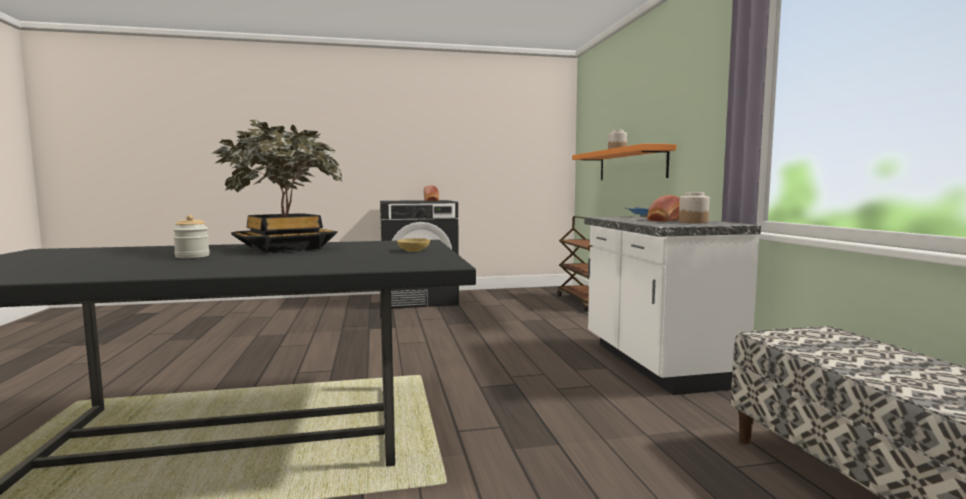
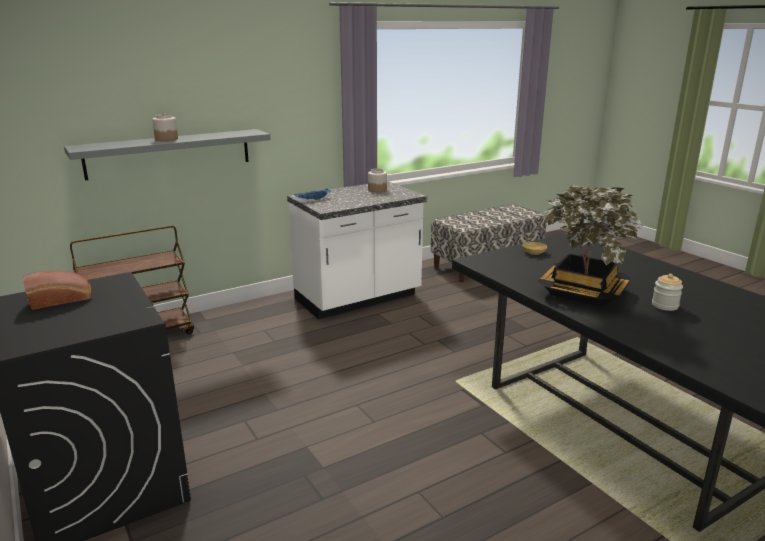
camera: 110 degrees left, 15 degrees up
(631, 165) = (169, 153): orange shelf -> grey shelf
(664, 220) = (359, 195): bread -> none

